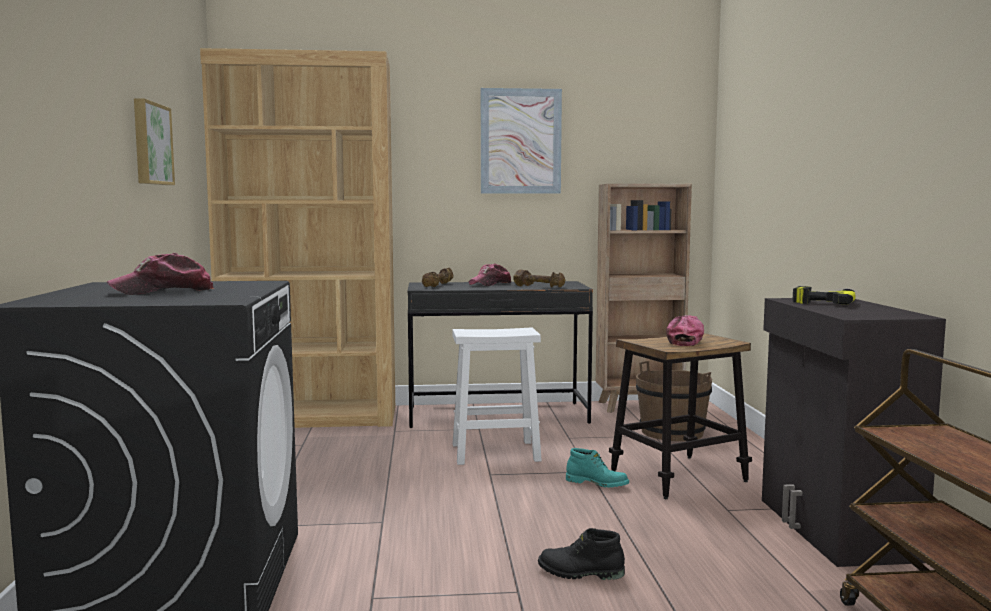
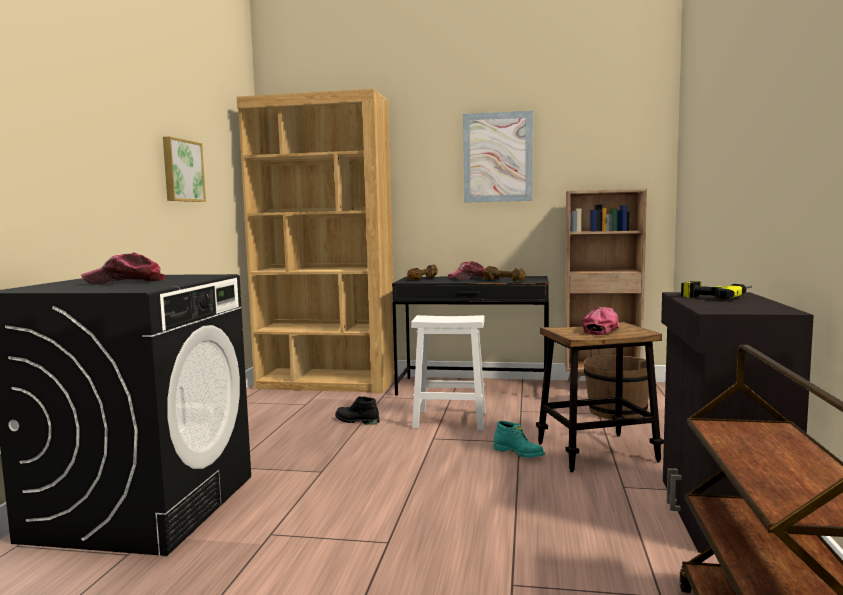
camera: 15 degrees right, 0 degrees up
(580, 573) = (451, 531): black boot -> black boot (356, 421)

